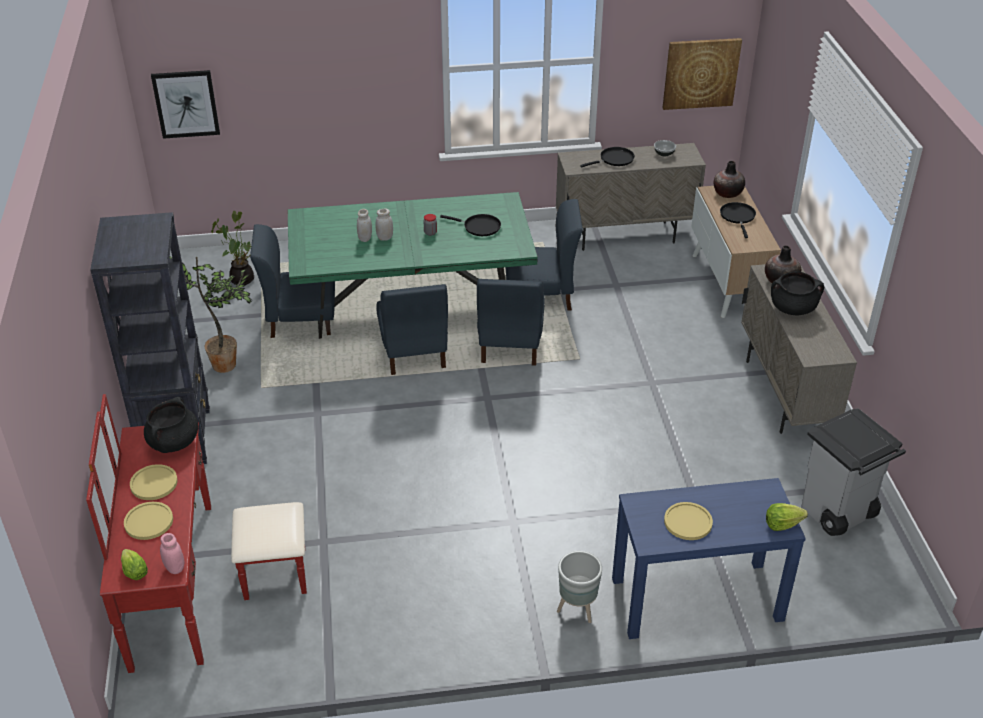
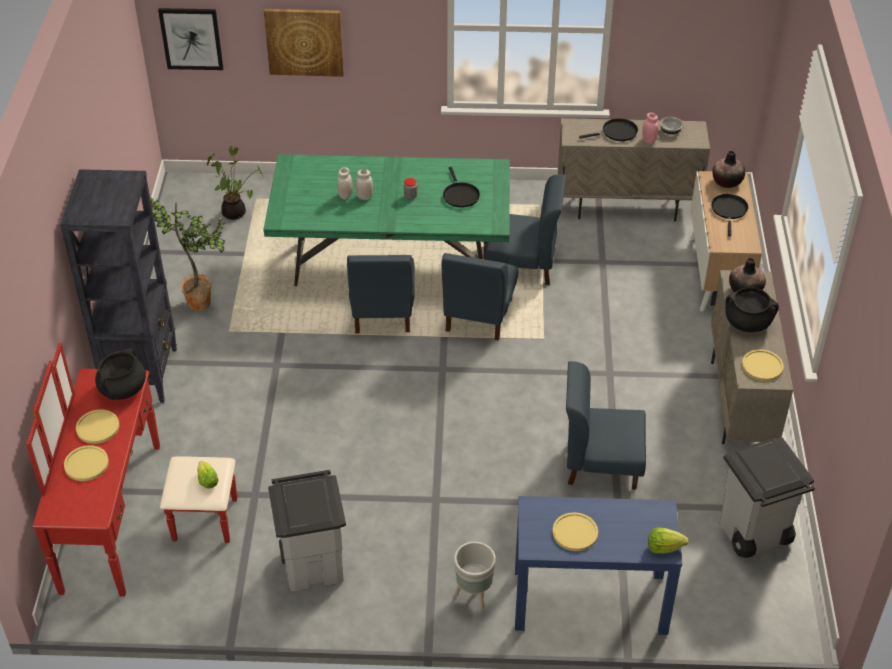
camera: 10 degrees right, 5 degrees up
(134, 570) = (65, 509): lettuce -> lettuce (207, 480)
(175, 568) = (101, 511): pink jar -> pink jar (649, 140)
(300, 320) = (280, 264): blue chair -> blue chair (601, 463)
(402, 604) = (314, 565): none -> grey trash can
(479, 227) = (460, 195): black frying pan -> black frying pan turned 45 degrees clockwise
(701, 73) = (718, 51): picture -> picture (304, 41)
(820, 344) = (762, 366): none -> yellow plate

